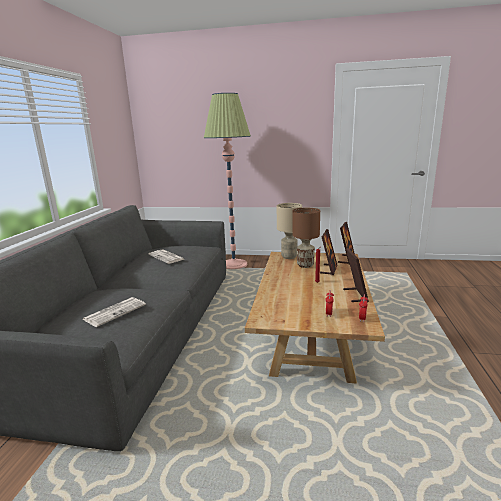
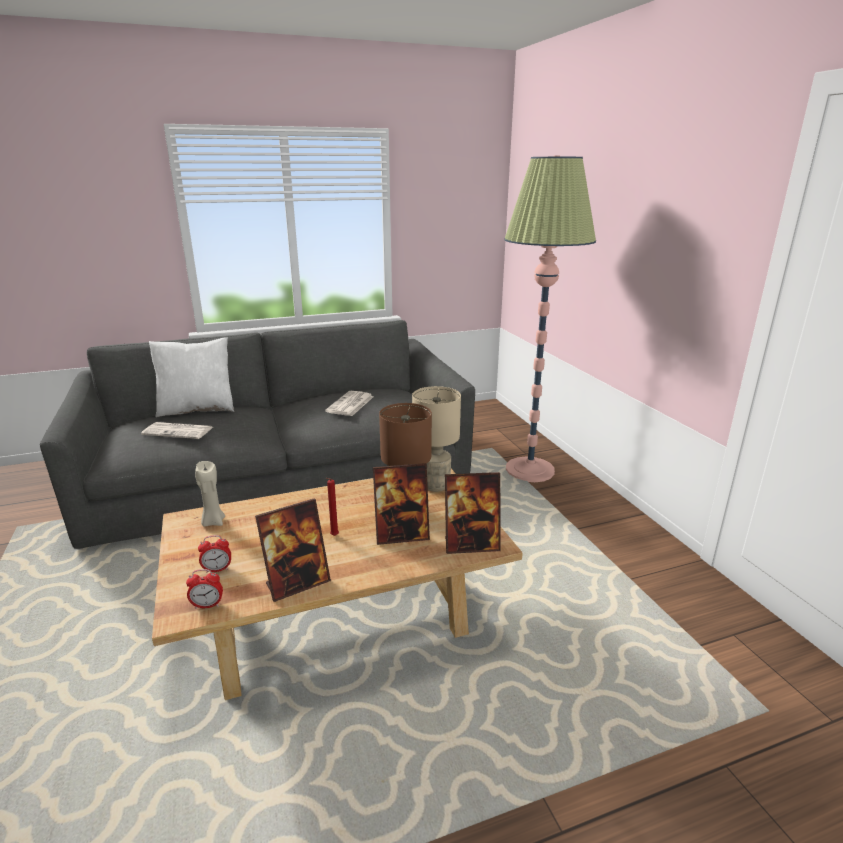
camera: 60 degrees right, 5 degrees up
(76, 304) = (197, 409): none -> white pillow
(273, 311) = (213, 522): none -> beige candle

